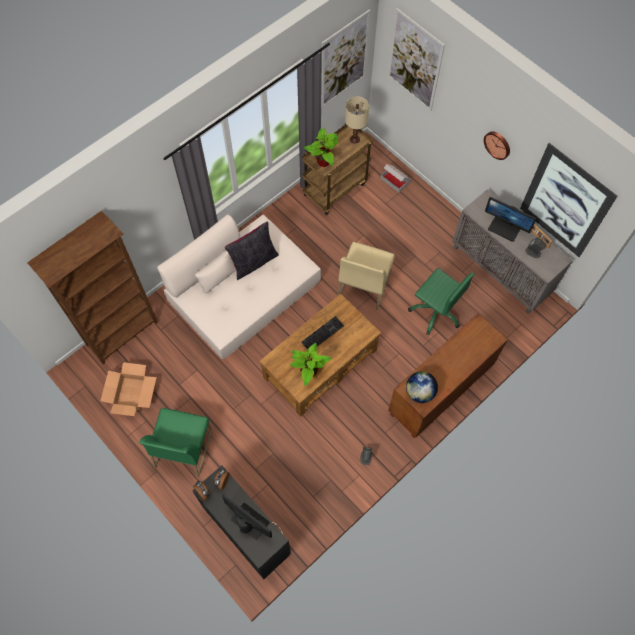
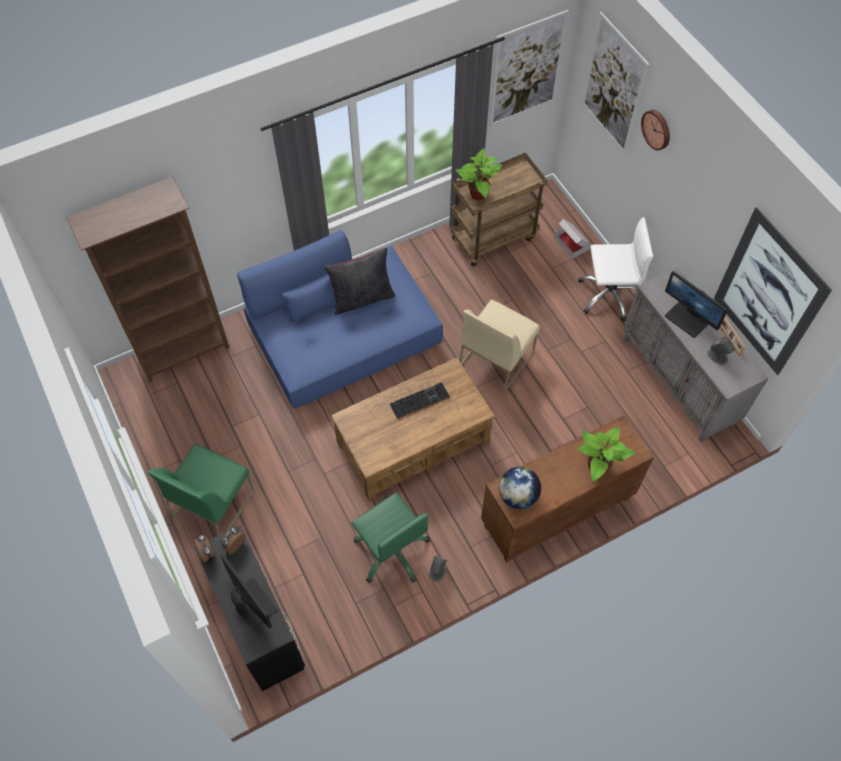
camera: 15 degrees right, 5 degrees down
(132, 394) = (172, 424): cardboard box -> none
(244, 292) = (345, 335): beige sofa -> blue sofa
(308, 372) = (388, 442): potted plant -> potted plant (597, 467)
(354, 139) = (525, 175): beige table lamp -> none
(433, 215) = (609, 295): none -> white office chair
(436, 311) = (580, 412): green office chair -> green office chair (392, 551)
(497, 144) = (696, 206): wall clock -> wall clock (657, 129)

